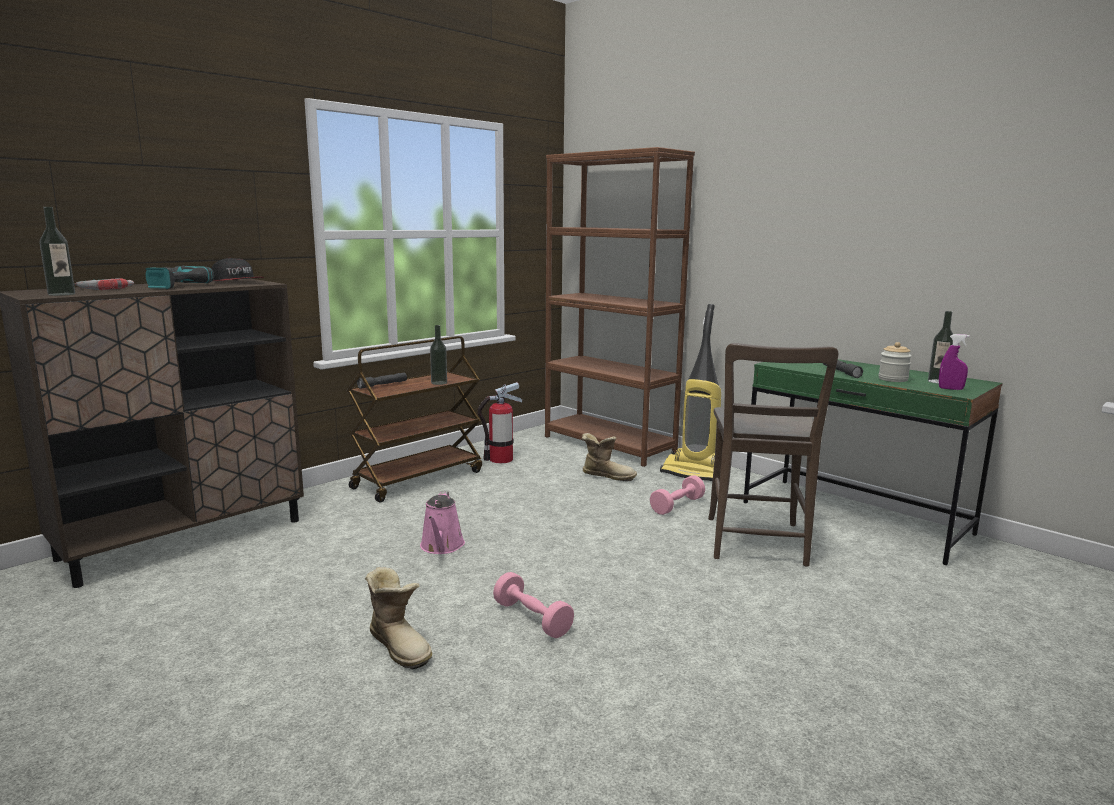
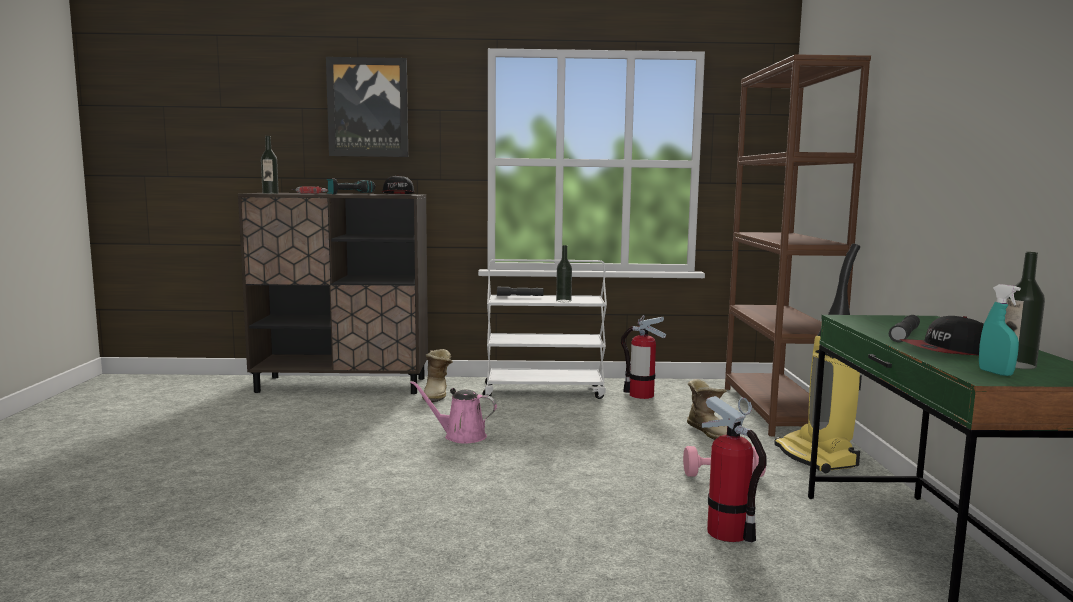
camera: 45 degrees right, 5 degrees down
(158, 164) = (368, 107): none -> picture
(400, 645) = (312, 478): boot -> boot (437, 394)
(418, 479) = (544, 391): brown cart -> white cart
(441, 546) = (461, 436): pink watering can -> pink watering can turned 60 degrees clockwise
(532, 619) = (412, 499): pink dumbbell -> none
(756, 544) = (728, 532): brown chair -> fire extinguisher
(893, 379) = (948, 351): jar -> cap
(950, 389) = (995, 373): purple spray bottle -> turquoise spray bottle

